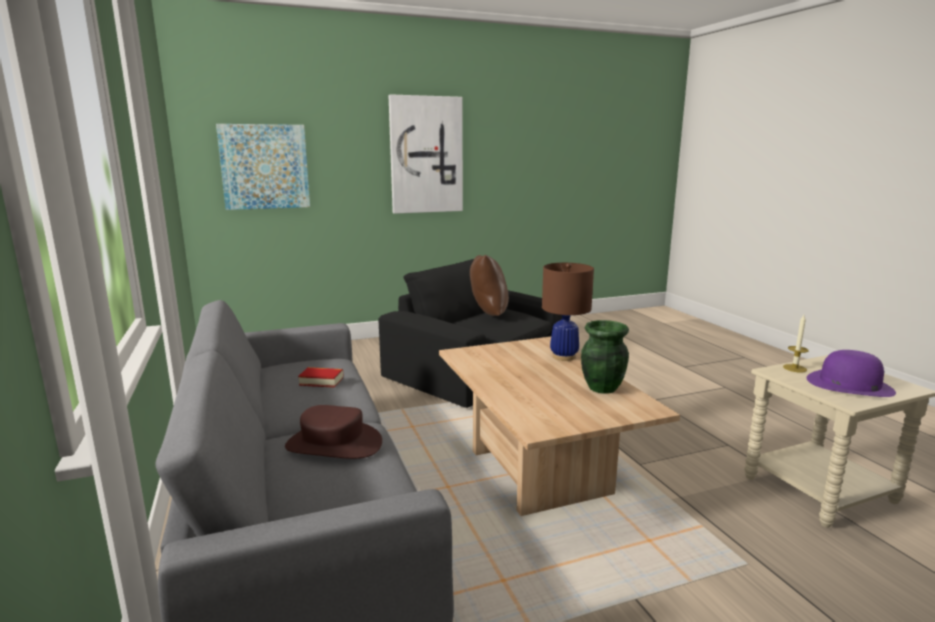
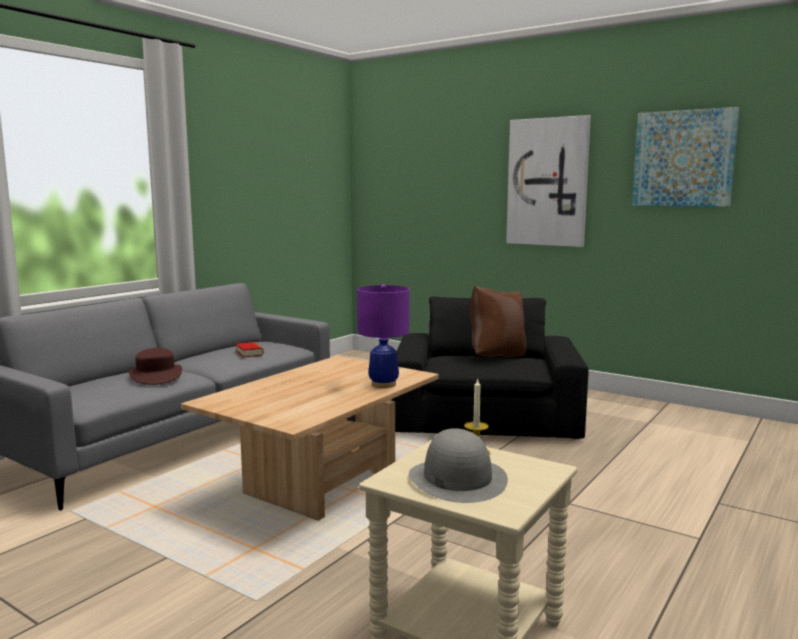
camera: 55 degrees right, 5 degrees down
(265, 167) = (406, 193): picture -> picture (683, 158)
(564, 357) = (383, 384): brown table lamp -> purple table lamp
(601, 388) = (320, 405): green vase -> none
(849, 384) = (457, 479): purple hat -> grey hat

